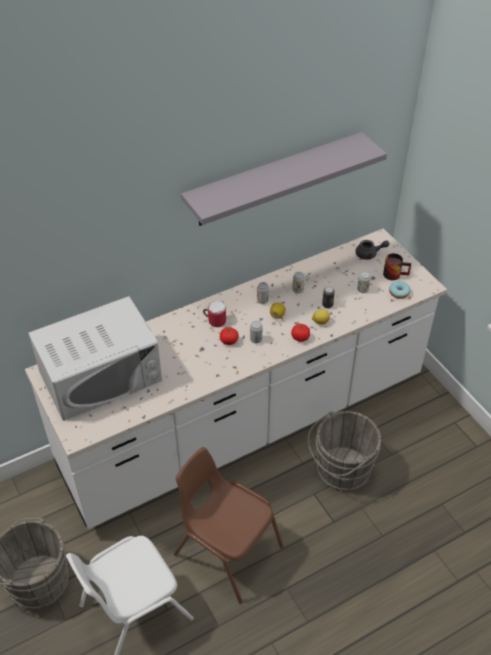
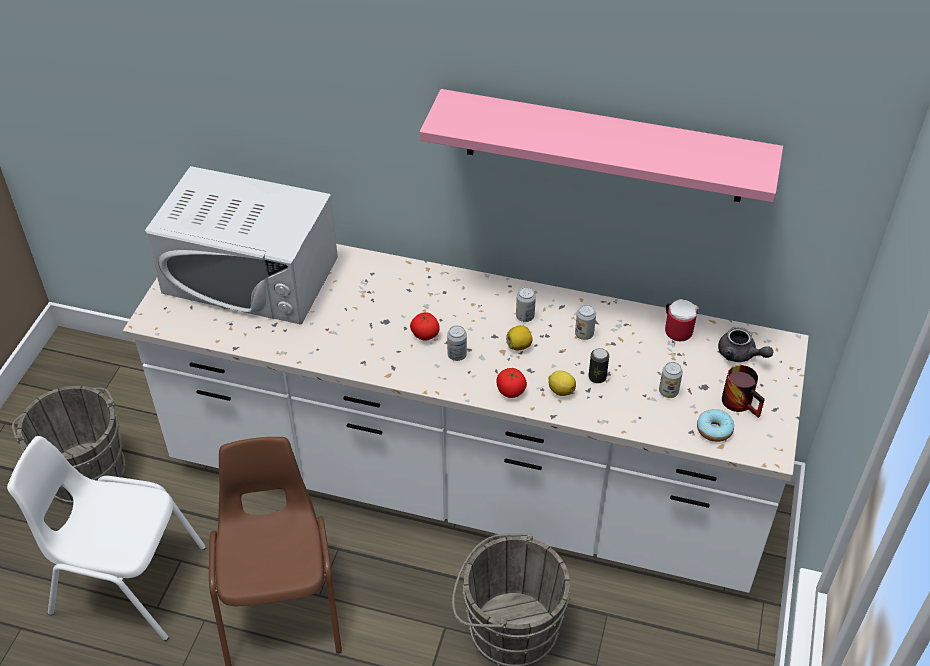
camera: 45 degrees right, 0 degrees up
(215, 320) = (441, 300): mug -> mug (677, 329)
(274, 180) = (604, 146): grey shelf -> pink shelf

